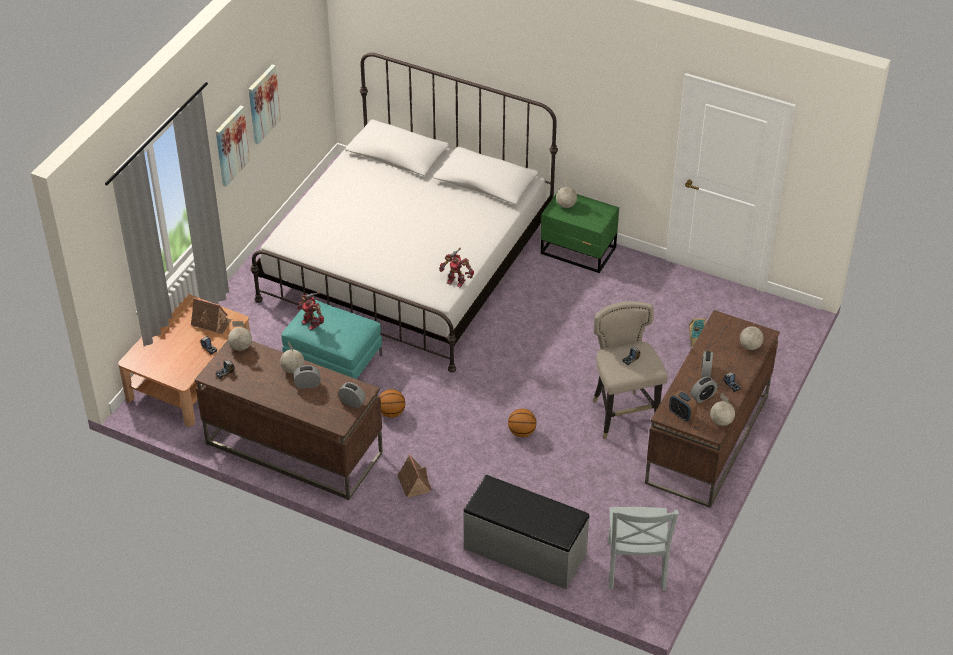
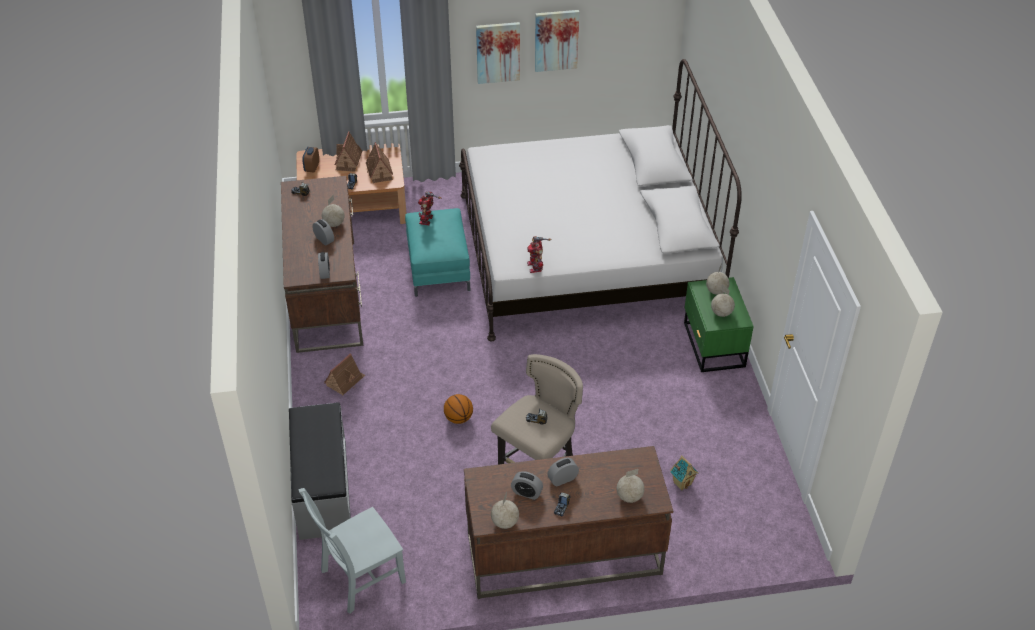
camera: 55 degrees right, 0 degrees up
(172, 336) = (348, 161): none -> toy house
(240, 347) = (335, 186): globe -> globe (721, 313)
(391, 412) = (411, 328): basketball -> none
(681, 415) = (488, 488): alarm clock -> alarm clock (312, 168)

